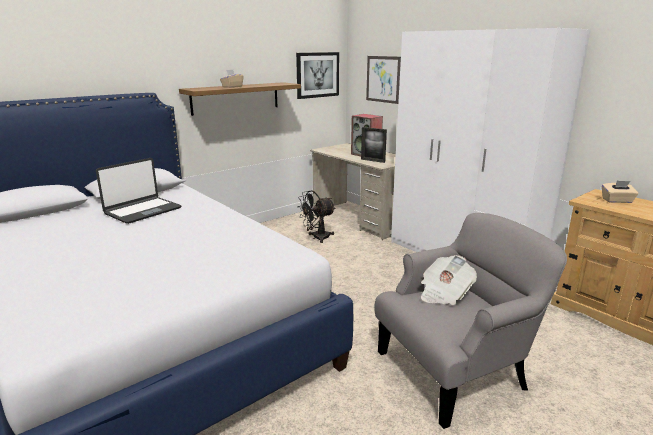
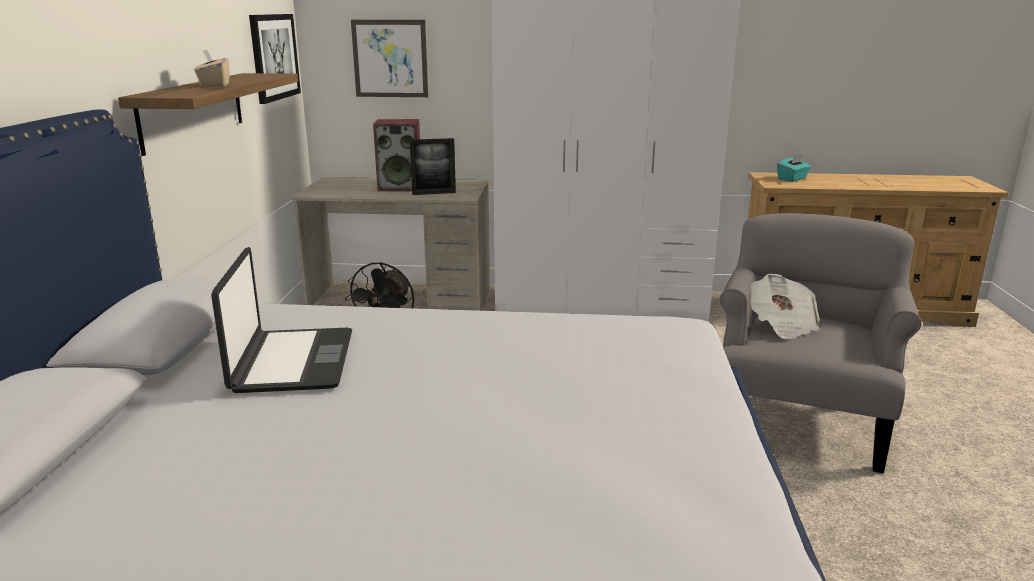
camera: 45 degrees left, 0 degrees up
(617, 201) = (792, 179): beige tissue box -> turquoise tissue box

